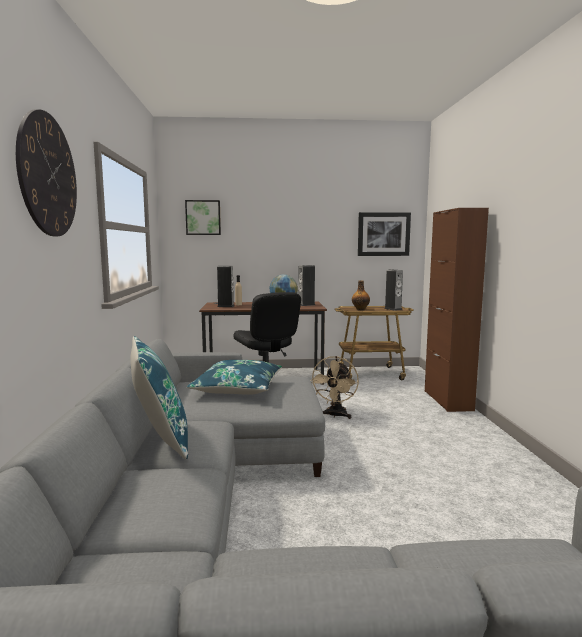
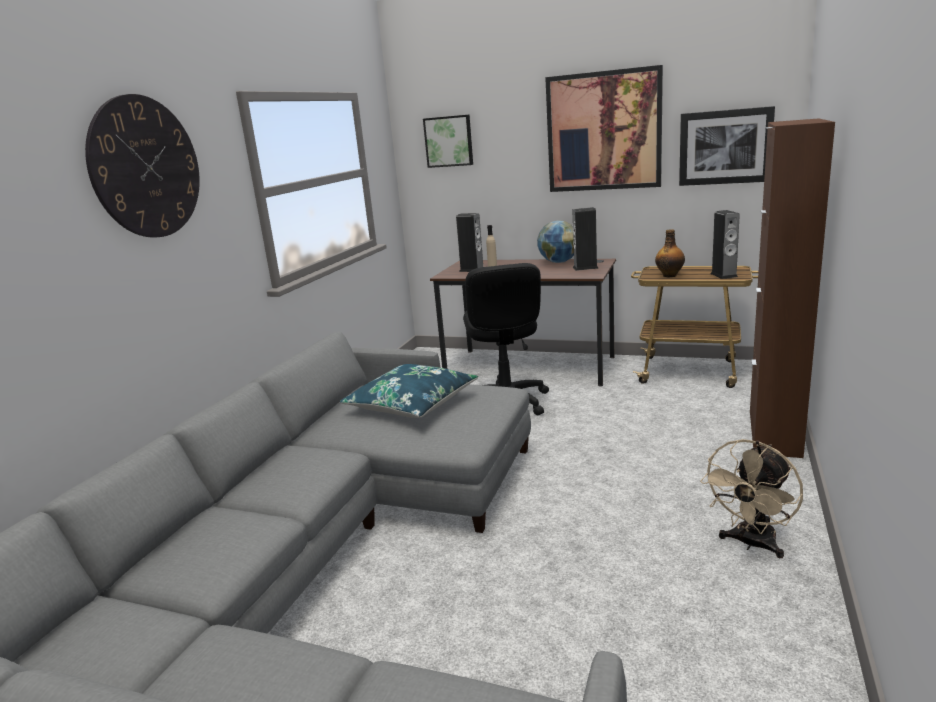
camera: 25 degrees right, 10 degrees up
(160, 439) = (268, 472): blue pillow -> none
(311, 219) = (603, 131): none -> picture
(335, 415) = (576, 441): beige fan -> beige fan (751, 544)

